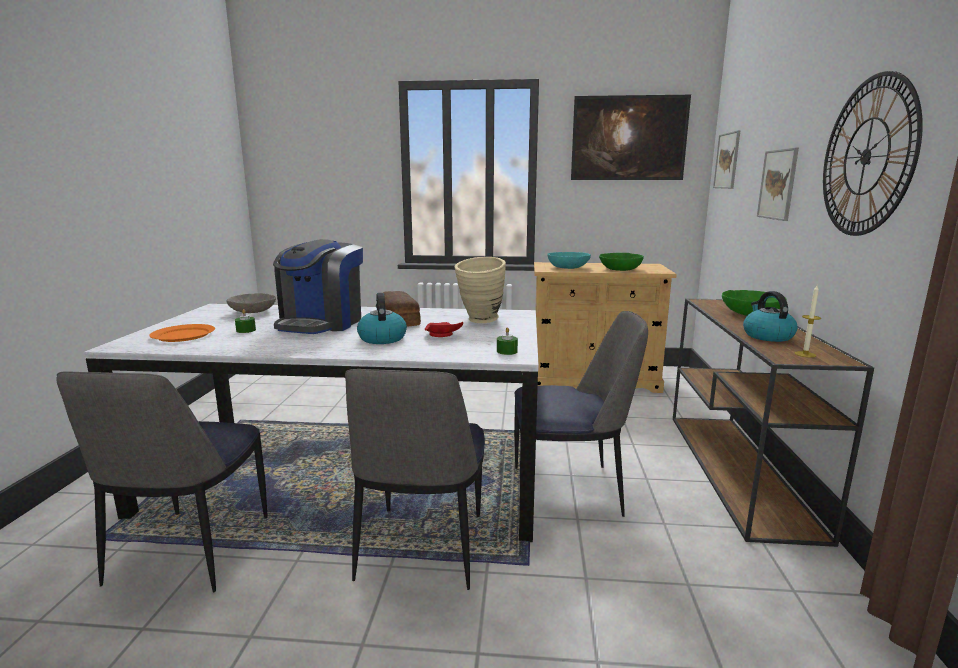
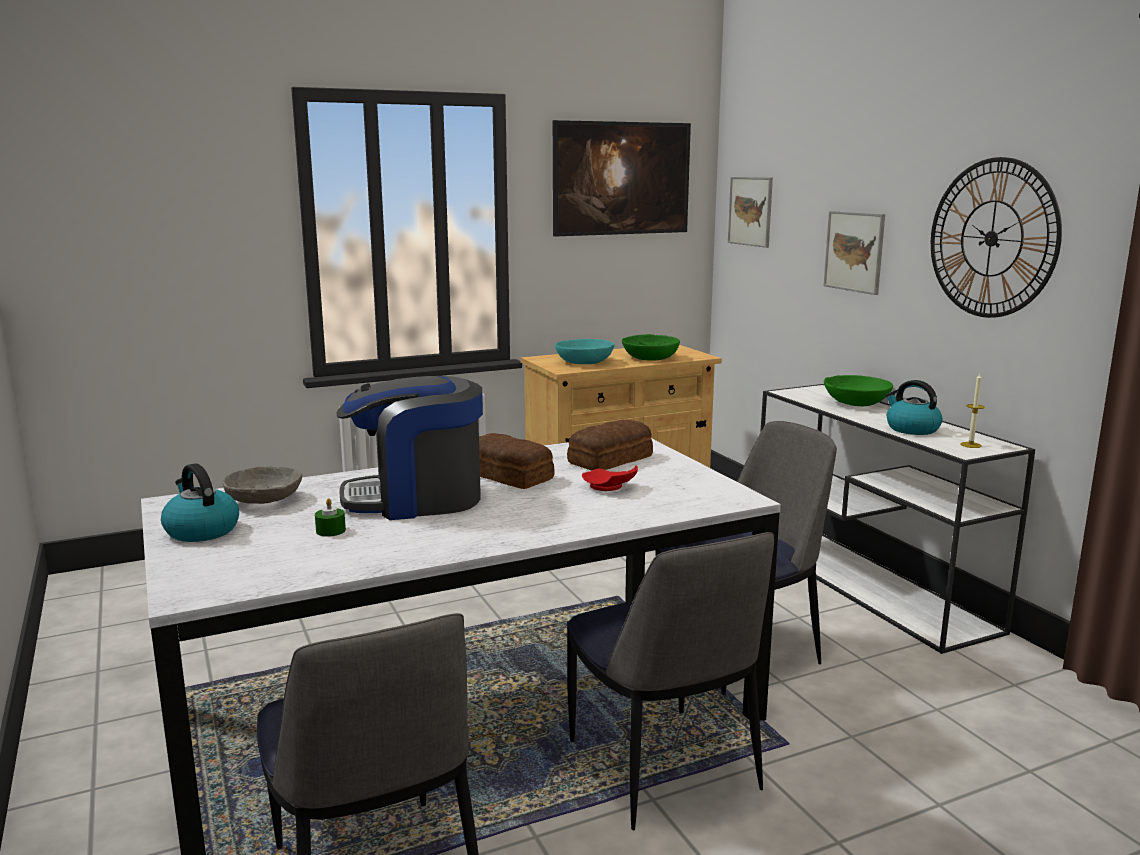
camera: 30 degrees left, 0 degrees up
(184, 335) = (252, 558): orange plate -> none
(322, 323) = (416, 499): coffee machine -> coffee machine turned 90 degrees clockwise
(382, 338) = (548, 505): kettle -> kettle (201, 530)
(480, 321) = (612, 460): beige vase -> bread
(507, 351) = (721, 494): green candle -> none
(739, 471) = (870, 584): brown console table -> white console table

